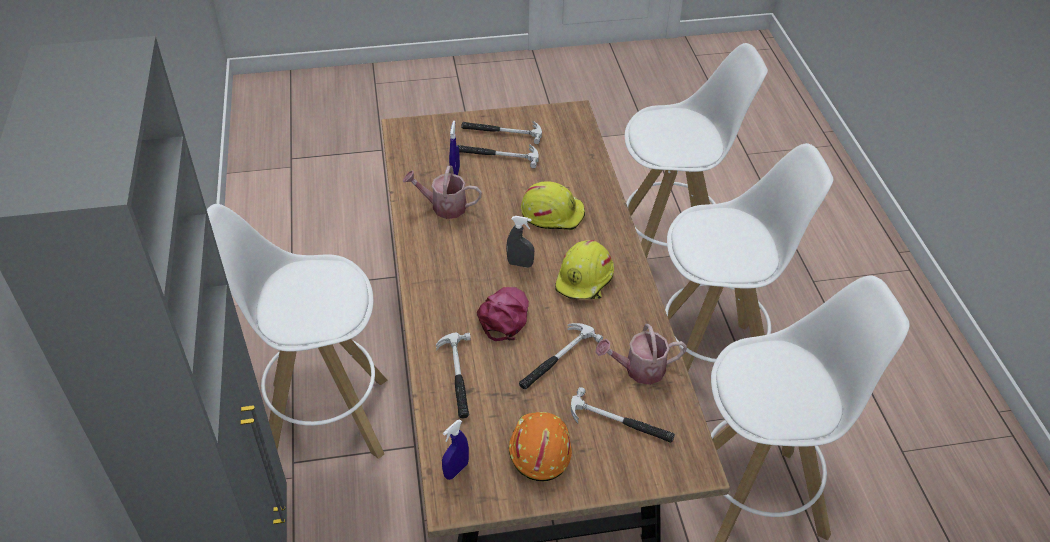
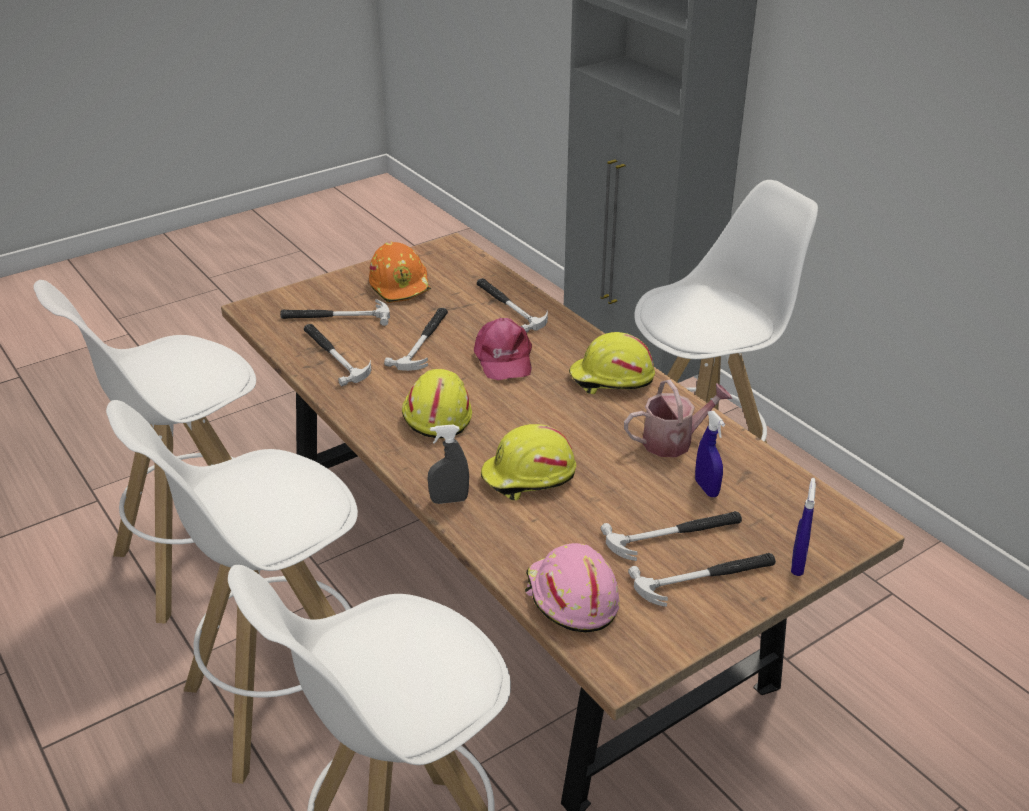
camera: 155 degrees right, 10 degrees down
(440, 268) = (611, 379): none -> yellow hard hat
(456, 470) = (461, 260): blue spray bottle -> blue spray bottle (797, 564)
(520, 264) = (524, 408): grey spray bottle -> grey spray bottle (449, 500)
(576, 143) = (570, 598): none -> pink hard hat
(639, 370) = (334, 355): watering can -> hammer

